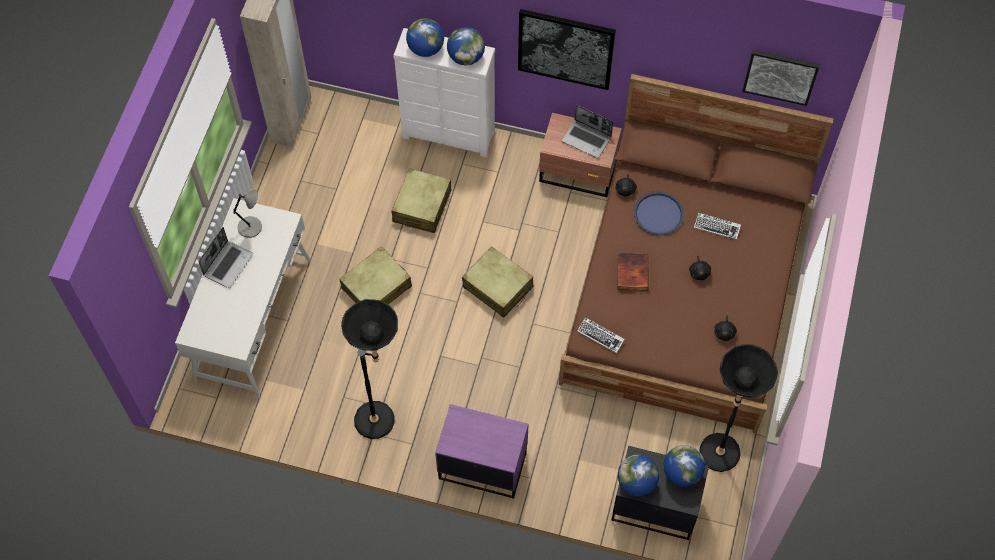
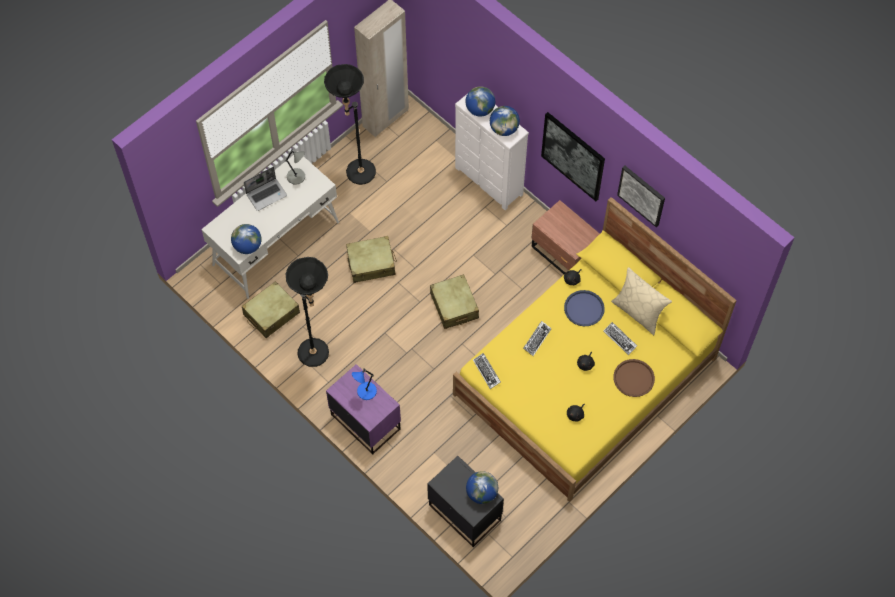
camera: 30 degrees right, 0 degrees up
(422, 206) = (437, 223): beige suitcase -> beige suitcase (271, 314)
(481, 429) = (365, 392): none -> blue table lamp
(587, 139) = (572, 231): laptop -> none
(631, 272) = (536, 339): book -> keyboard
(636, 482) = (446, 482): globe -> globe (248, 246)
(685, 290) = (586, 376): brown bed -> yellow bed
(716, 189) = (638, 312): none -> beige pillow
(716, 460) = (528, 505): black floor lamp -> black floor lamp (355, 175)
(758, 261) = (633, 378): none -> brown tray
(780, 76) = (706, 249): picture -> picture (642, 195)

